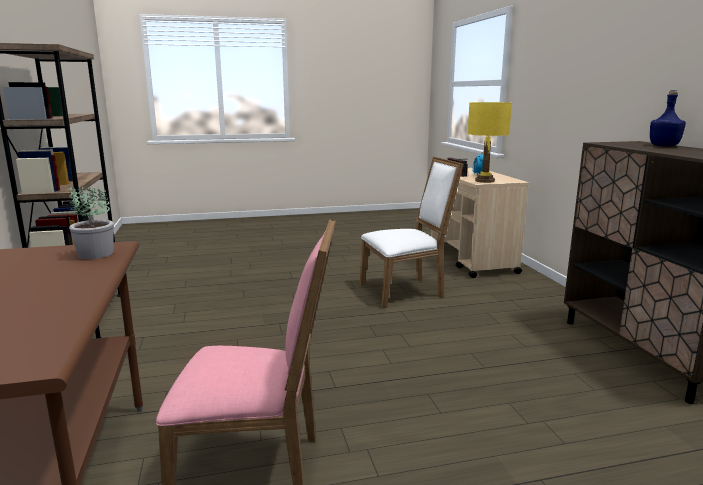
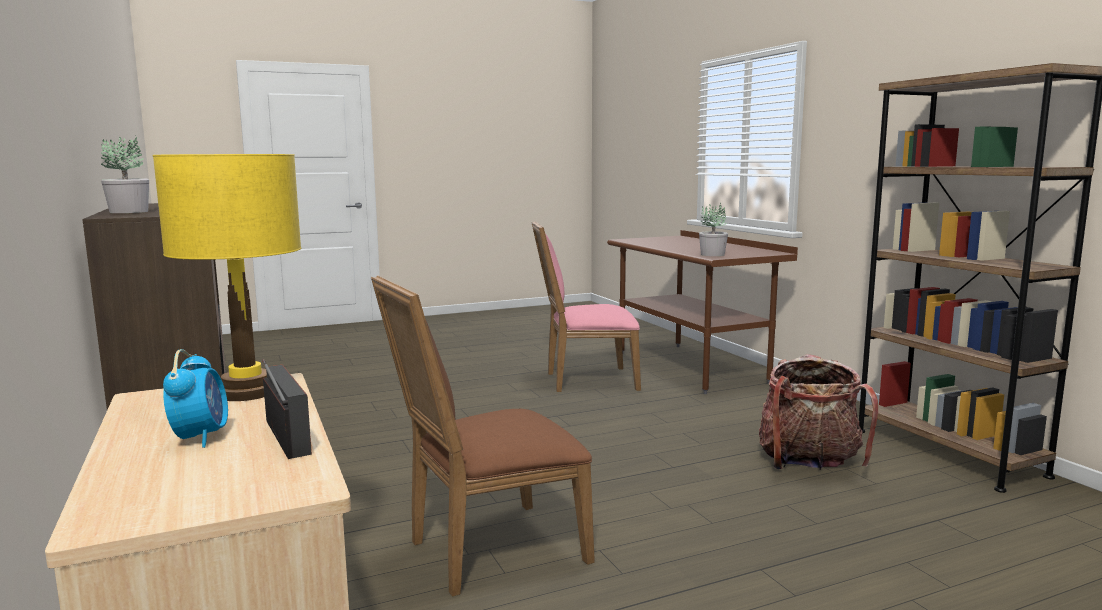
camera: 170 degrees right, 5 degrees down
(189, 318) = (809, 463): none -> backpack
(406, 291) = (487, 551): white chair -> brown chair
(664, 146) = (129, 212): blue bottle -> potted plant

